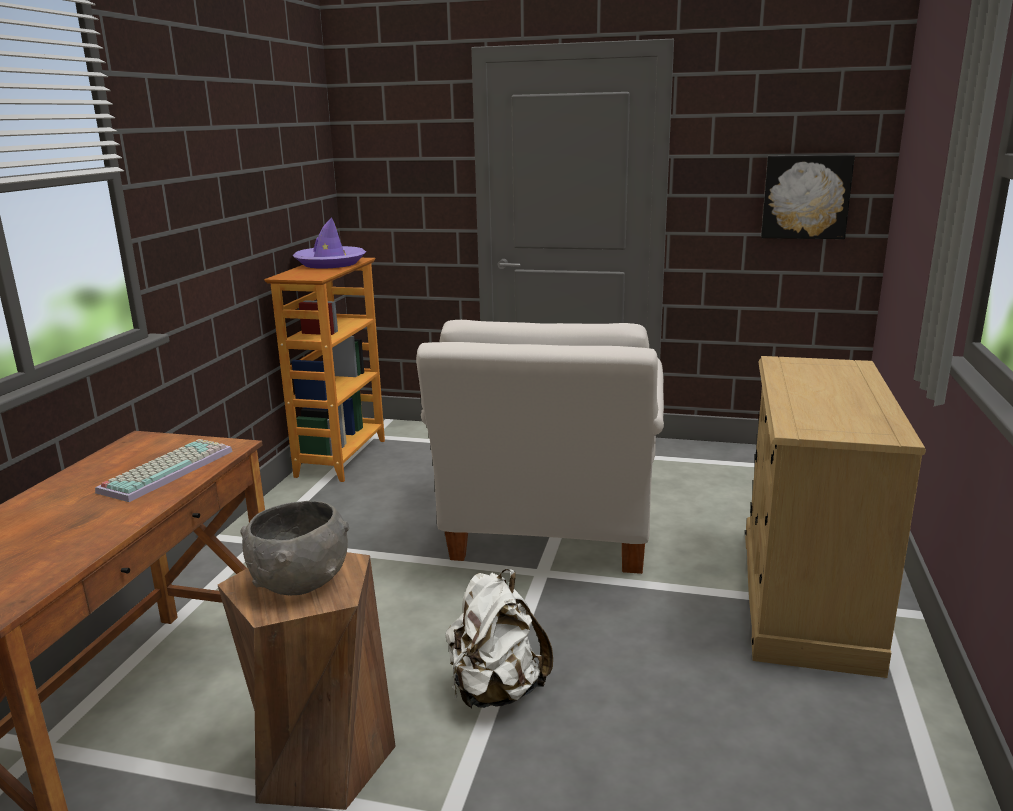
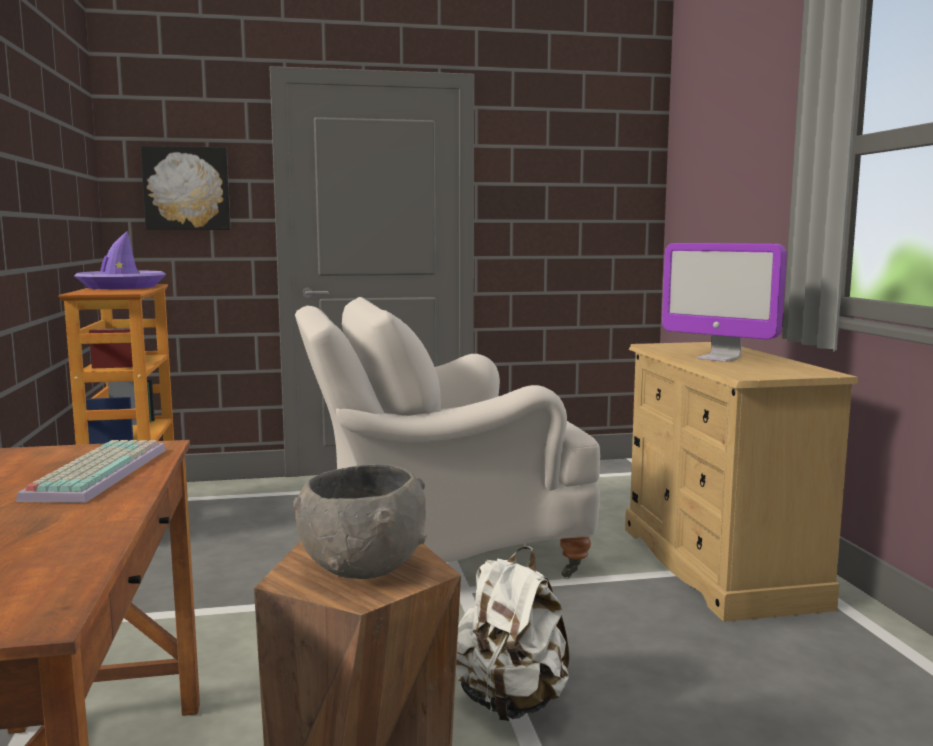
camera: 25 degrees left, 10 degrees down
(550, 529) = (438, 552): white armchair -> white armchair turned 90 degrees clockwise
(805, 197) = (596, 222): picture -> picture (187, 188)
(815, 394) = (719, 358): none -> monitor

